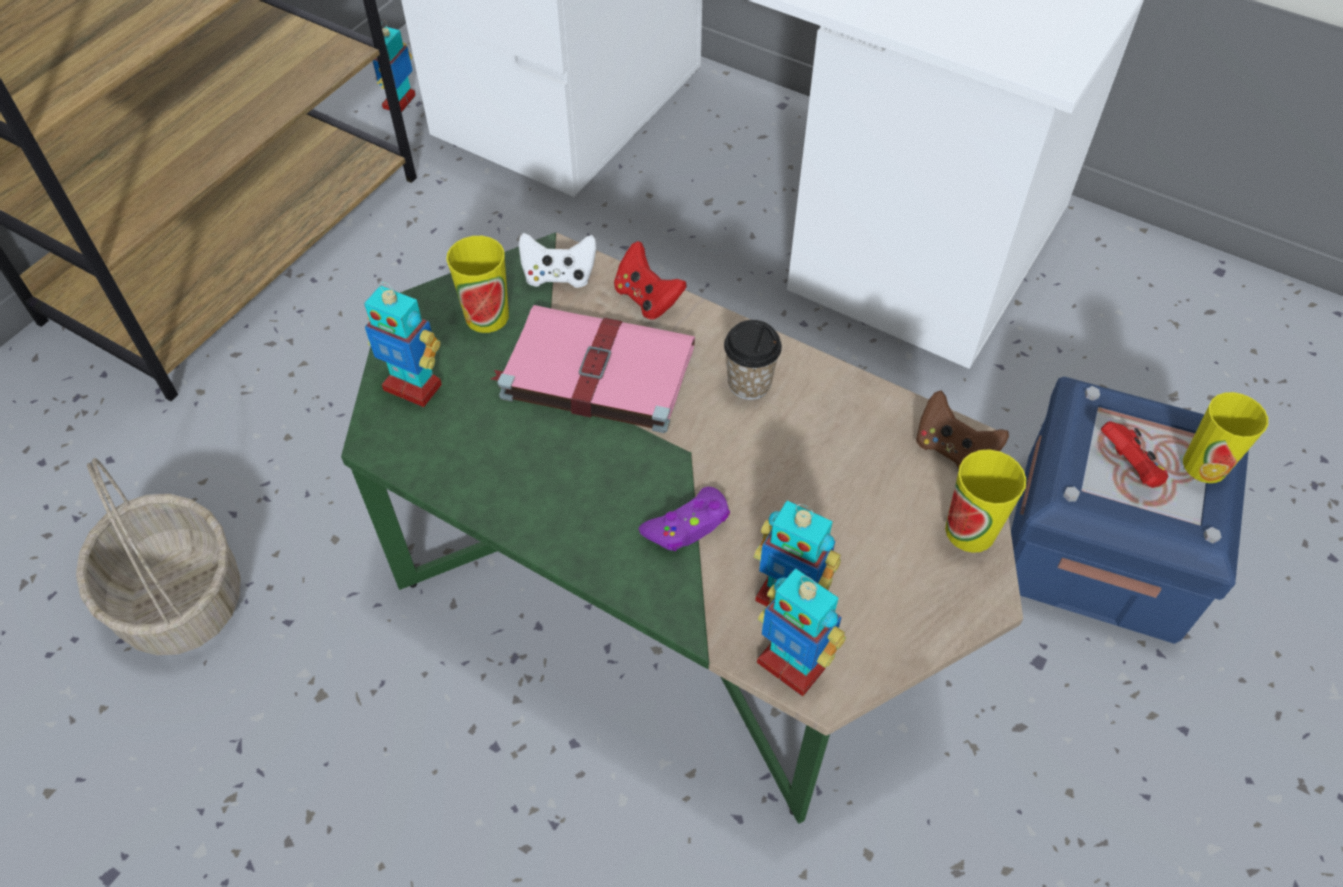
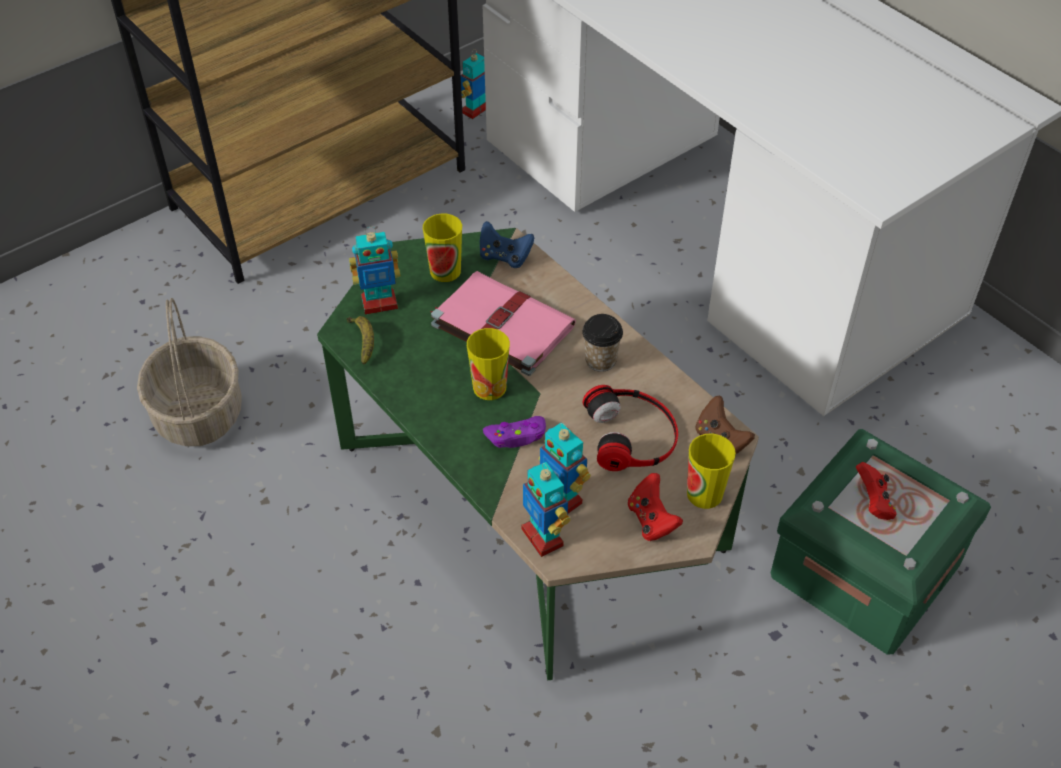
camera: 20 degrees right, 5 degrees down
(413, 386) = (379, 303): toy robot -> toy robot turned 60 degrees counterclockwise
(413, 449) = (363, 342): none -> banana
(559, 276) = (504, 257): white game controller -> blue game controller
(647, 298) = (557, 287): red game controller -> red game controller (651, 520)
(839, 475) = (632, 434): none -> headphones
(1099, 545) = (864, 570): blue storage box -> green storage box
(1204, 465) = (932, 517): cup -> cup (489, 387)

